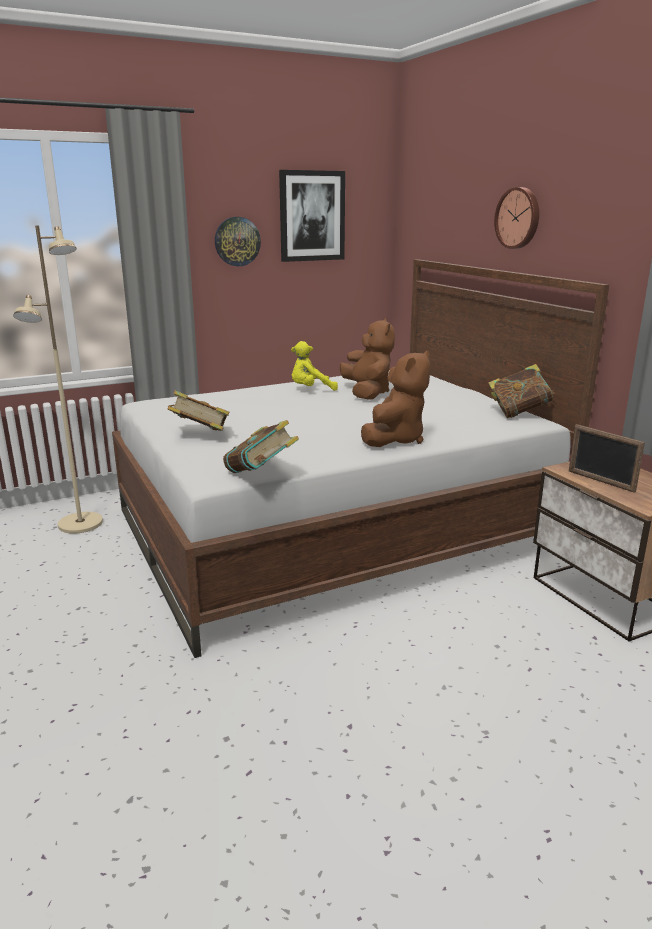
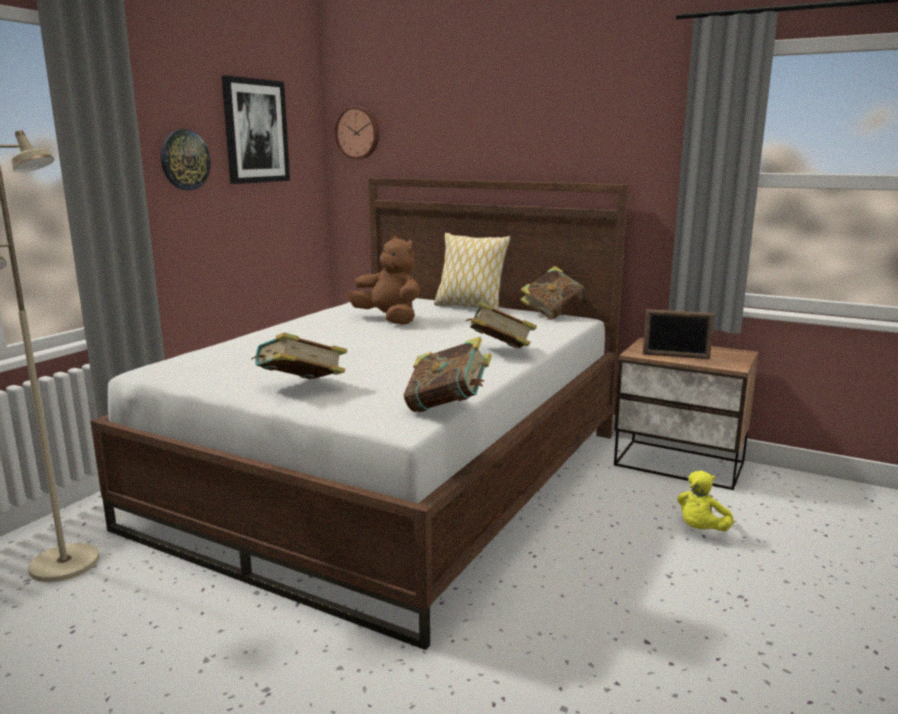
camera: 35 degrees left, 5 degrees down
(311, 390) = (325, 325): yellow plush toy -> yellow plush toy (701, 530)
(395, 439) = (499, 352): brown plush toy -> book
(458, 393) = (470, 307): none -> pillow
(518, 218) = (509, 129): wall clock -> wall clock (358, 133)

